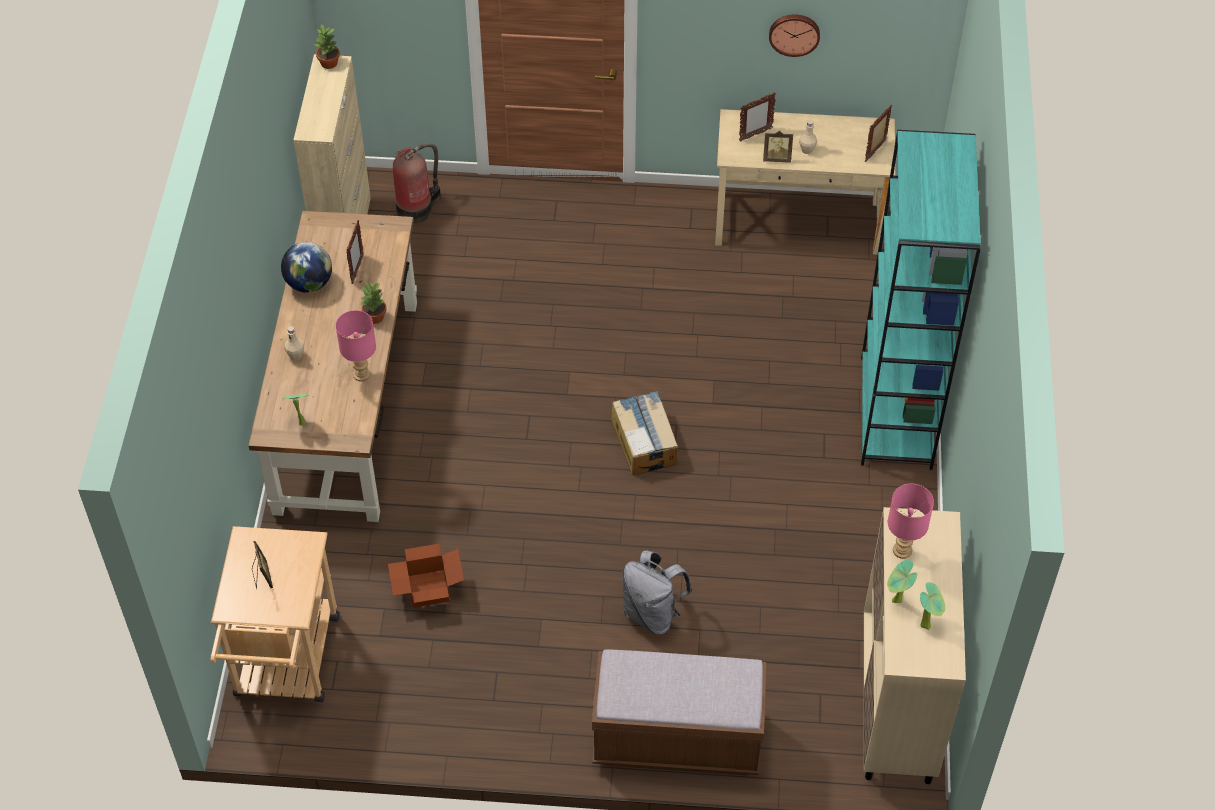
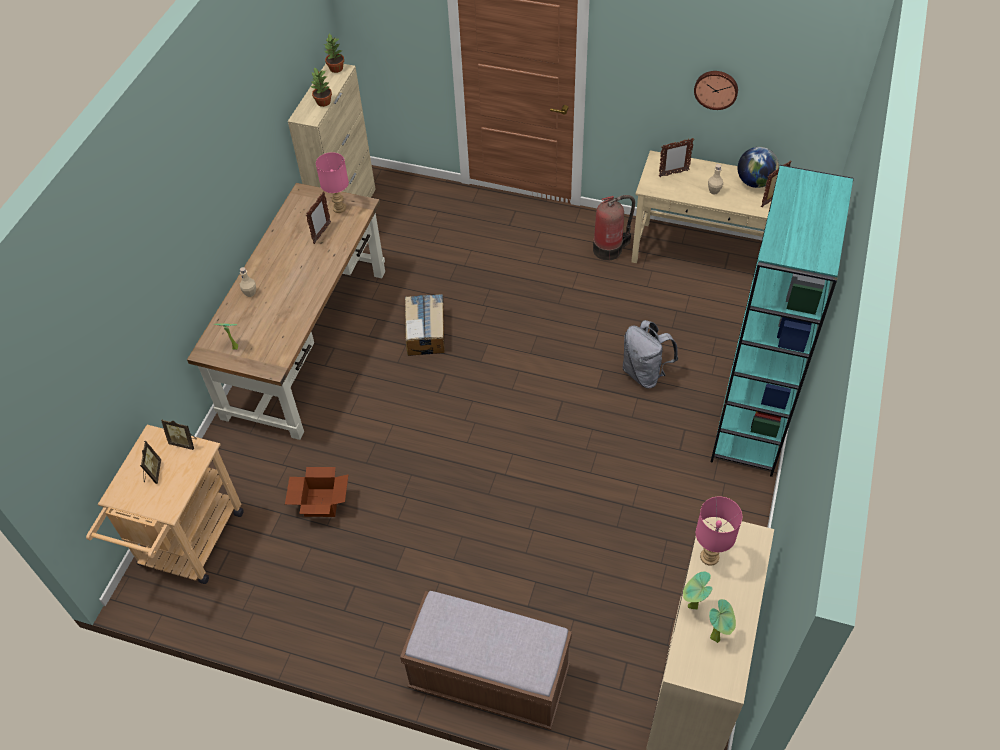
camera: 15 degrees right, 0 degrees up
(309, 283) = (281, 238): globe -> globe (754, 182)
(362, 374) = (297, 316): pink table lamp -> pink table lamp (340, 208)
(375, 317) = (323, 272): potted plant -> potted plant (323, 102)
(417, 209) = (407, 202): fire extinguisher -> fire extinguisher (609, 249)
(644, 441) = (532, 410): cardboard box -> cardboard box (426, 332)
(652, 613) = (499, 559): grey backpack -> grey backpack (645, 373)
(776, 158) = (687, 194): picture frame -> picture frame (184, 442)

